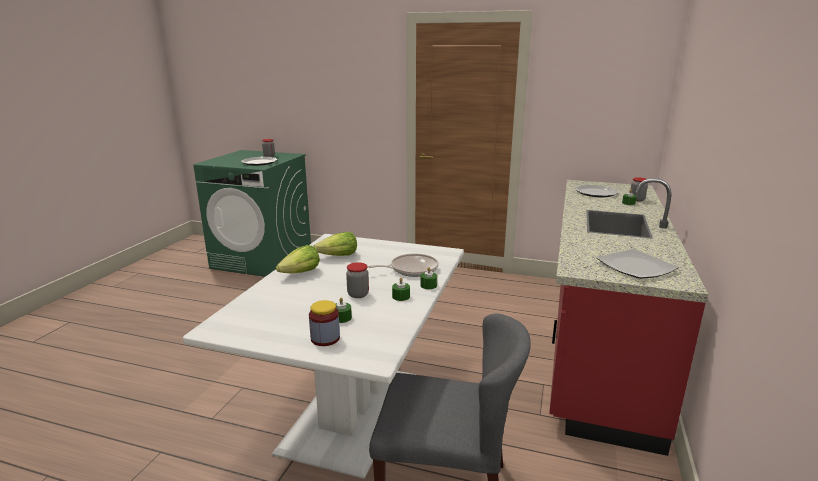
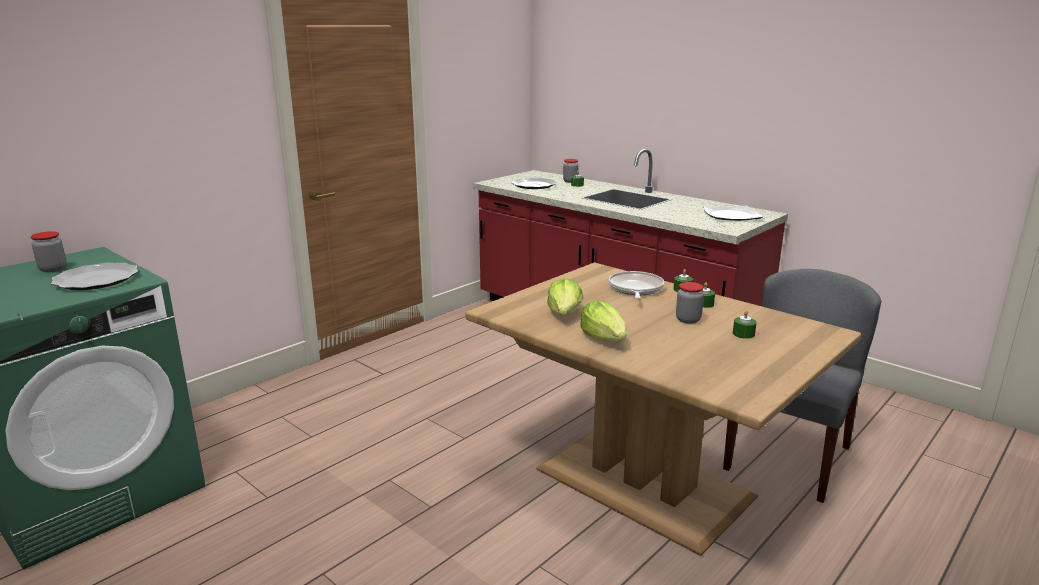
camera: 65 degrees left, 0 degrees up
(325, 338) = (788, 346): jar -> none
(354, 411) = (644, 481): white dining table -> brown dining table

